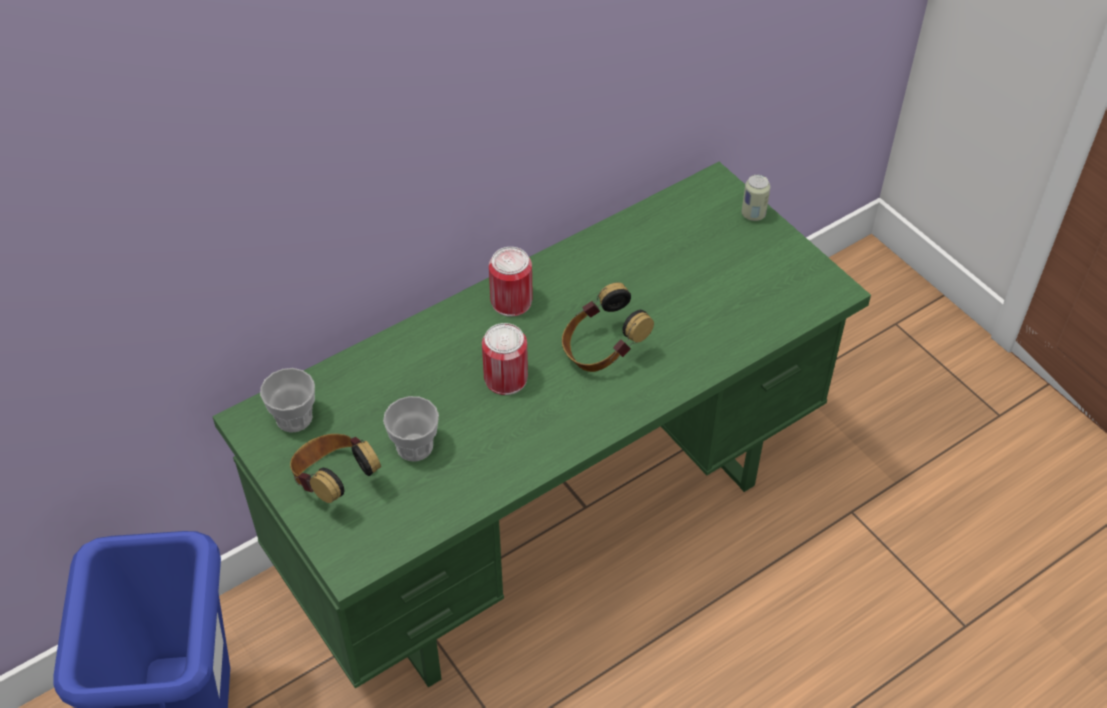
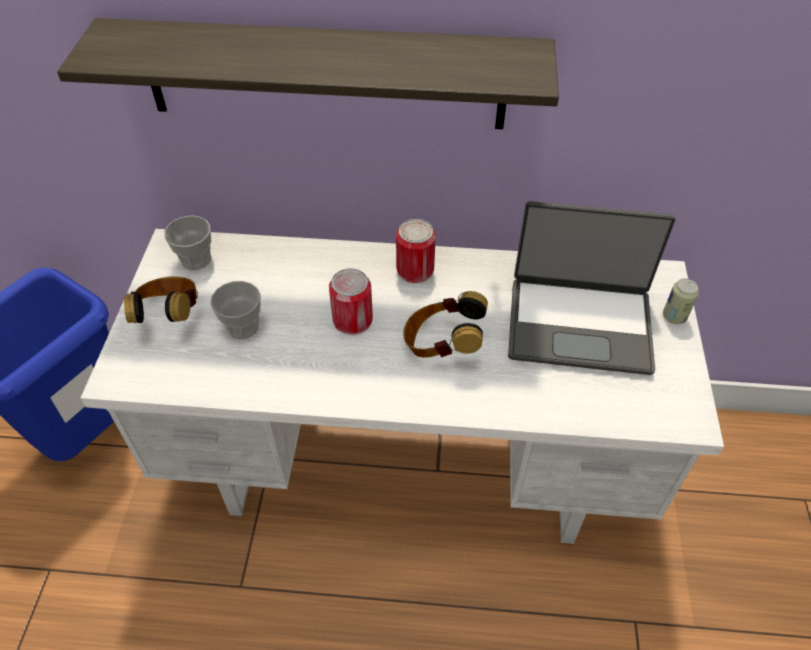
camera: 40 degrees right, 0 degrees up
(384, 155) = (325, 75): none -> shelf
(554, 521) = (408, 465): green desk -> white desk
(690, 264) = (579, 324): none -> laptop

